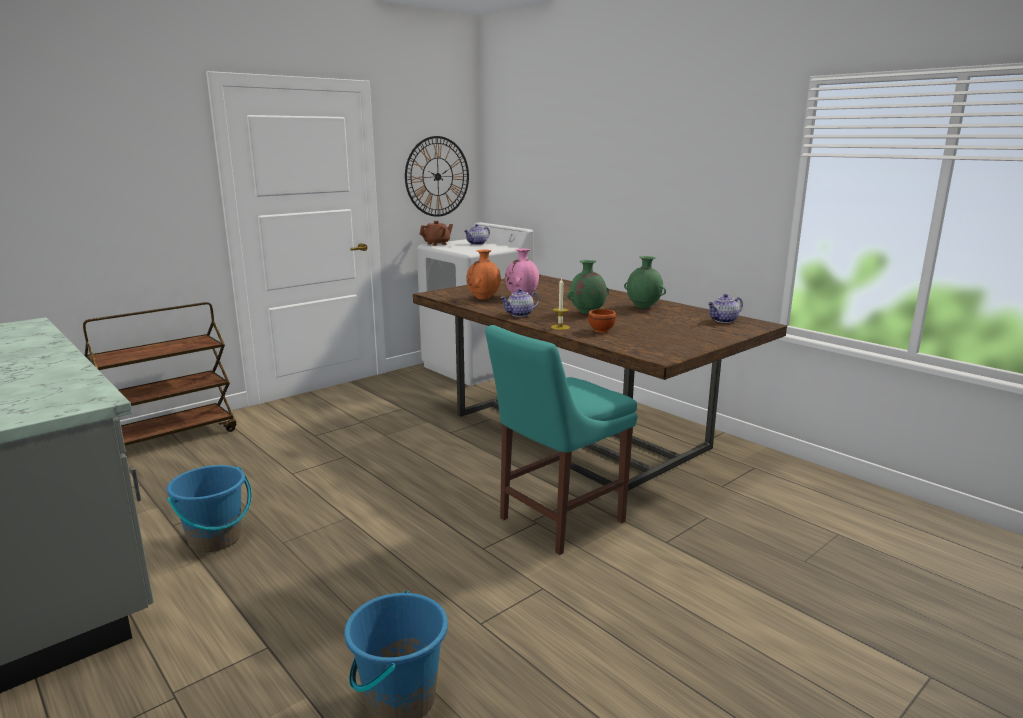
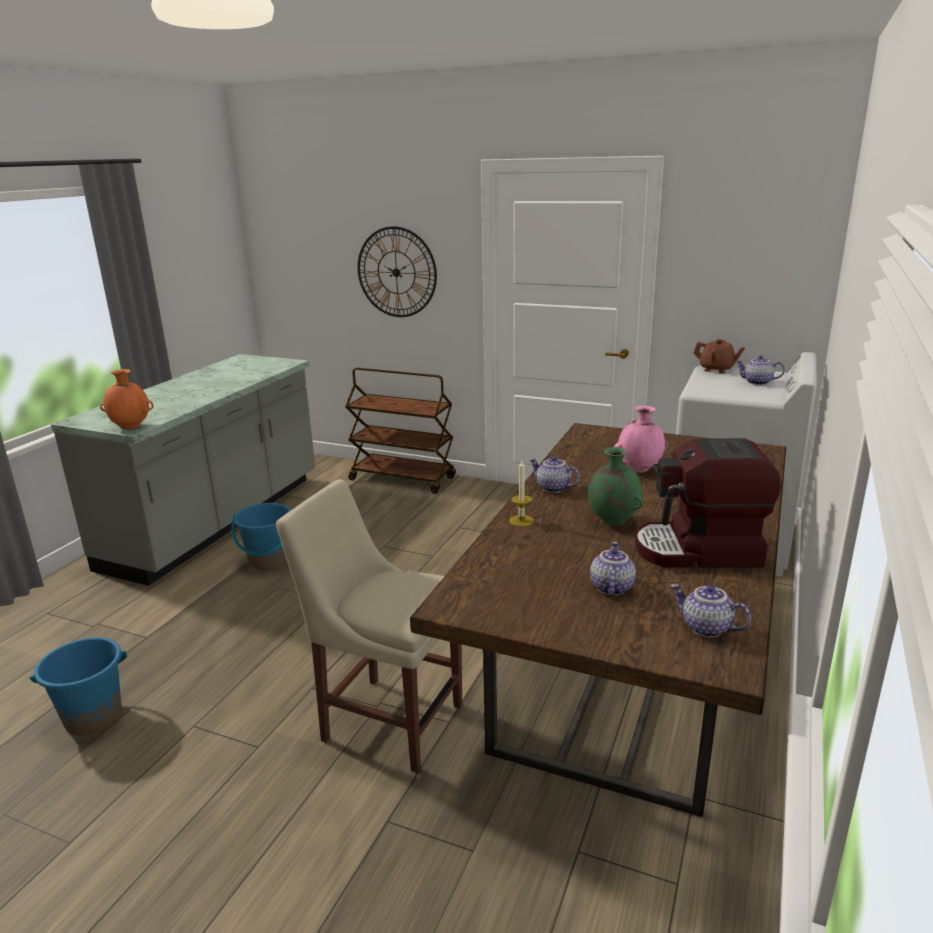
camera: 65 degrees right, 5 degrees up
(437, 176) = (754, 280): wall clock -> wall clock (396, 272)
(483, 298) = (601, 454): orange vase -> orange vase (131, 427)
(556, 521) = (387, 719): turquoise chair -> beige chair
(602, 331) = (534, 547): brown bowl -> none
(643, 307) = (699, 551): green vase -> coffee machine
(668, 326) = (610, 587): none -> teapot

